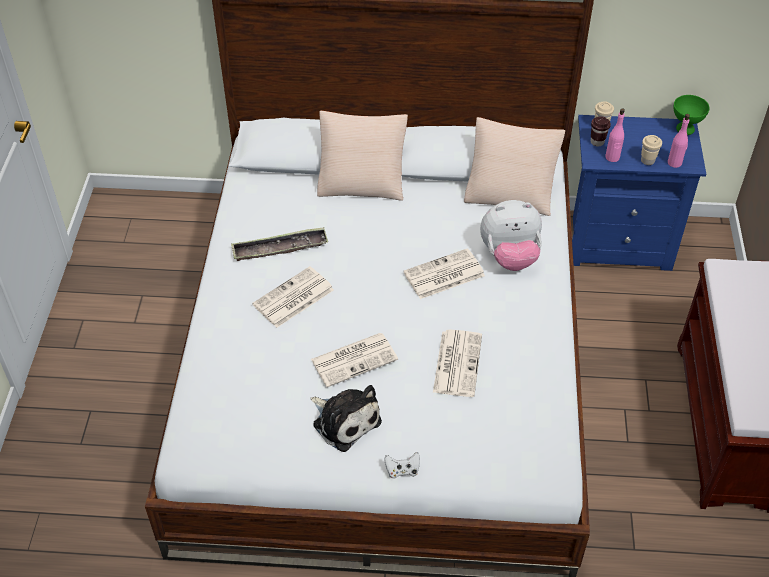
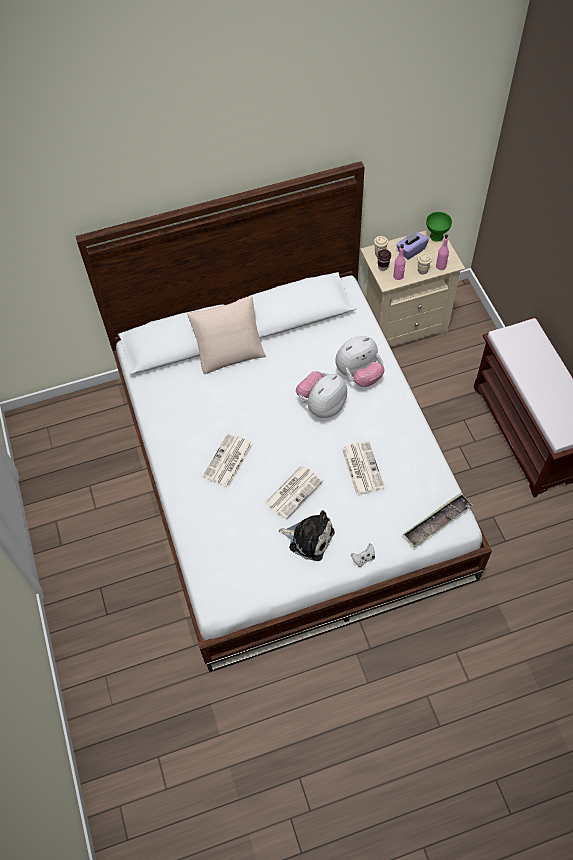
camera: 20 degrees left, 10 degrees up
(280, 248) = (198, 425): tray -> tray (437, 522)
(443, 275) = (322, 405): newspaper -> plush toy
(510, 192) = (336, 324): beige pillow -> none
(618, 242) = (403, 323): blue nightstand -> beige nightstand
(643, 135) = (411, 250): none -> purple tissue box

